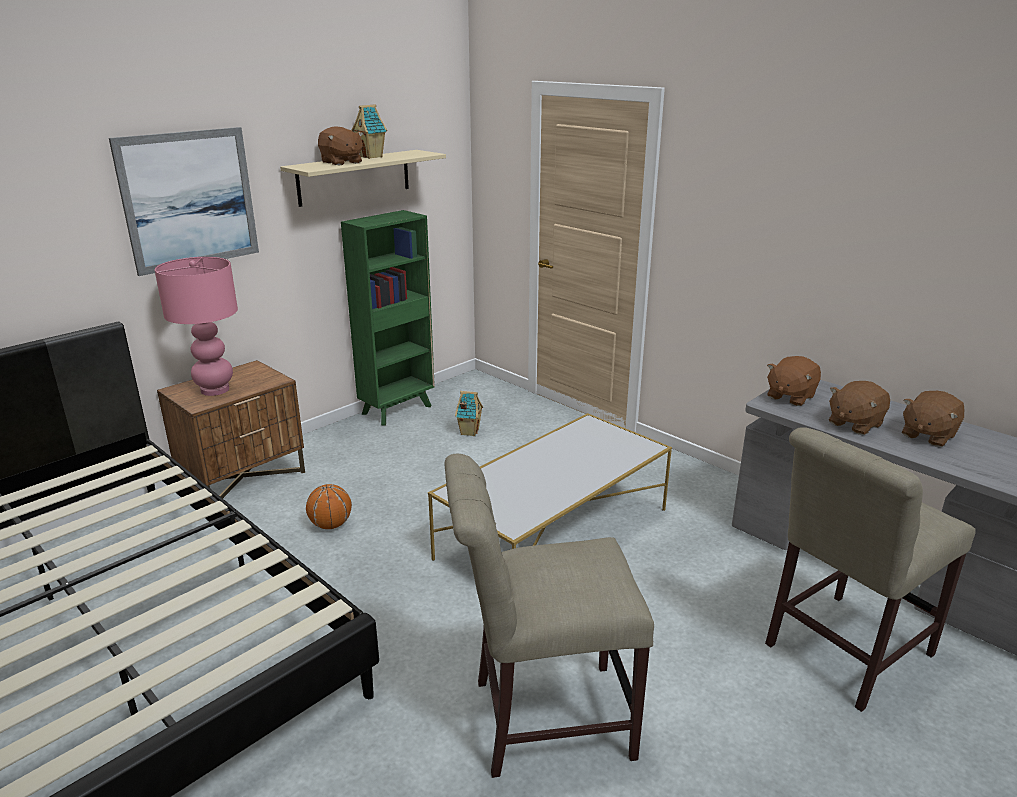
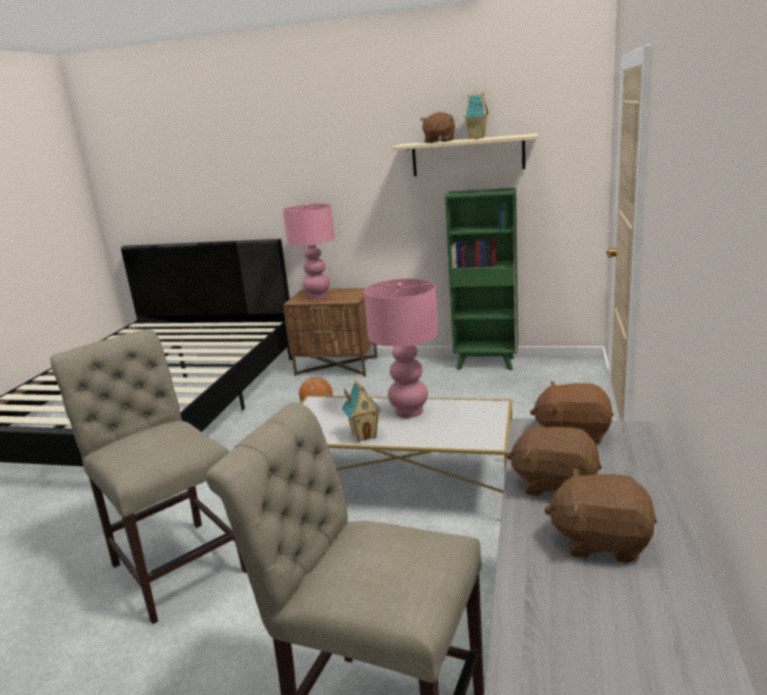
camera: 60 degrees right, 5 degrees down
(189, 199) = (331, 164): picture -> none
(469, 432) = (497, 396): toy house -> toy house (364, 435)
(548, 457) = (409, 411): none -> pink table lamp

